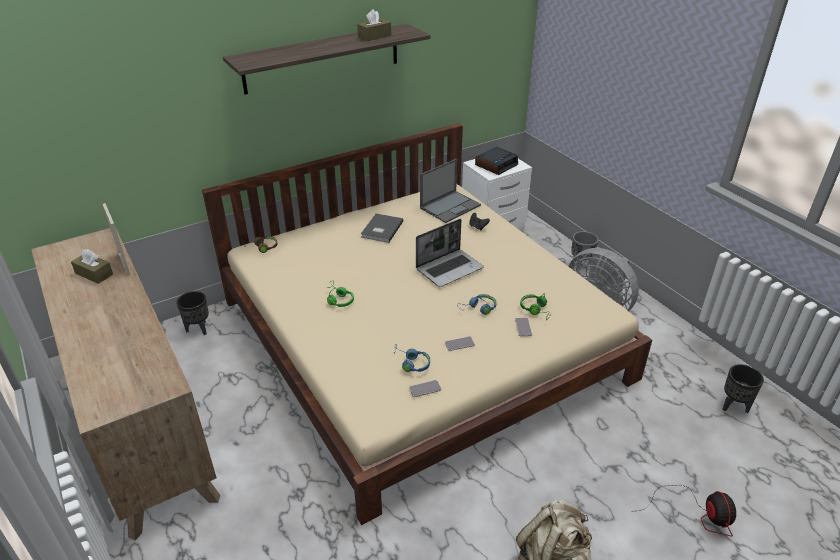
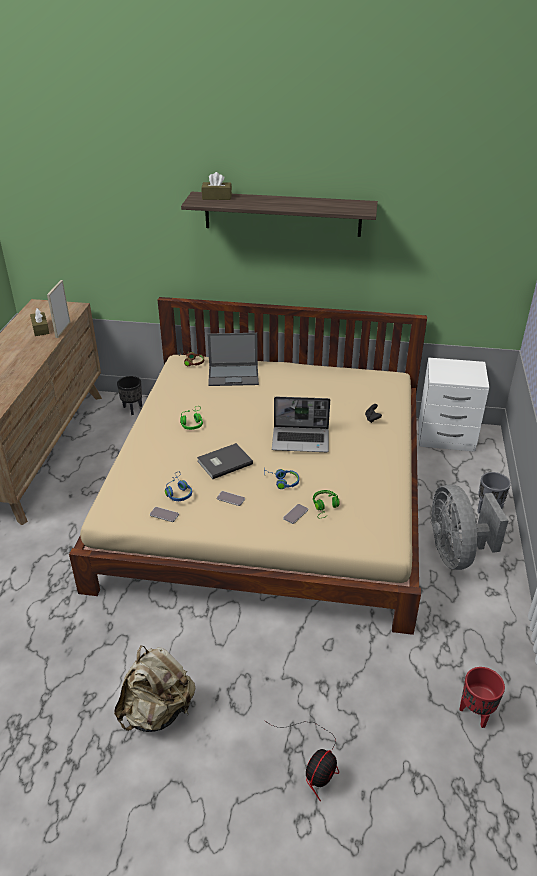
camera: 40 degrees right, 0 degrees up
(374, 36) = (327, 205): brown tissue box -> brown tissue box (217, 197)
(381, 229) = (291, 386): grey book -> grey book (223, 462)
(450, 206) = (372, 392): laptop -> laptop (234, 375)
(496, 165) = (456, 371): alarm clock -> none
(734, 406) = (476, 713): black planter -> red planter

